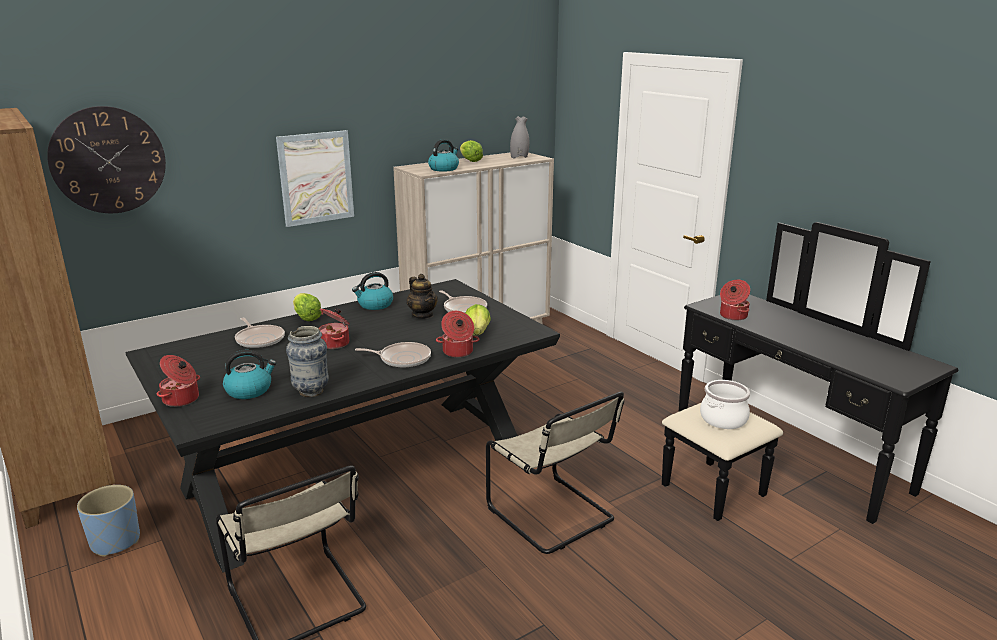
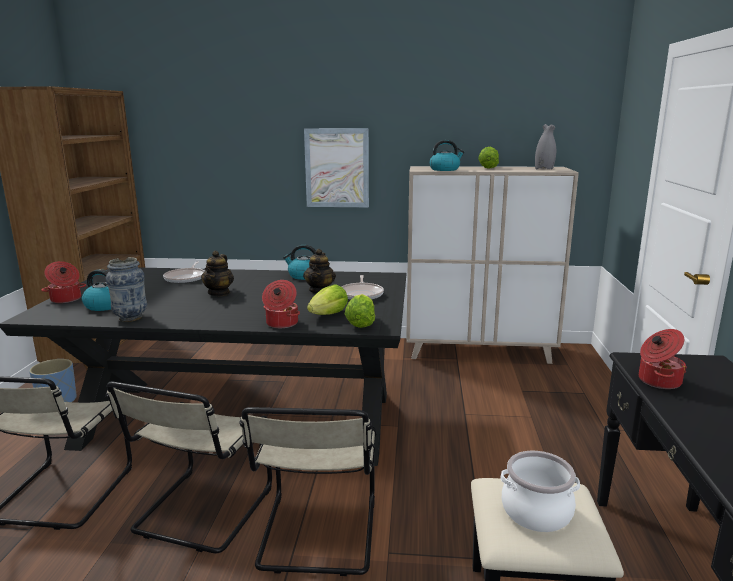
camera: 40 degrees right, 5 degrees down
(108, 160) = (179, 135): wall clock -> none
(307, 318) = (242, 273): lettuce -> lettuce (360, 323)
(335, 343) = (219, 293): cooking pot -> teapot
(402, 359) = (233, 316): frying pan -> none
(448, 546) = (201, 512): none -> beige chair

